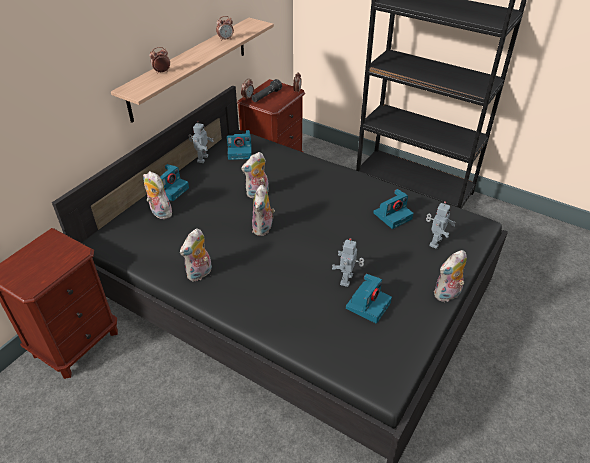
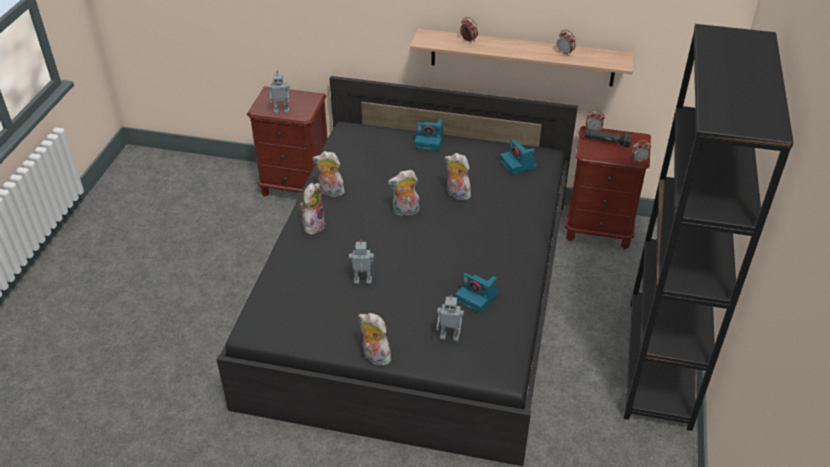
camera: 70 degrees right, 0 degrees up
(159, 213) = (394, 146): plush toy -> plush toy (313, 225)
(202, 159) = (489, 144): toy robot -> toy robot (282, 111)
(368, 305) = (336, 301): camera -> none

